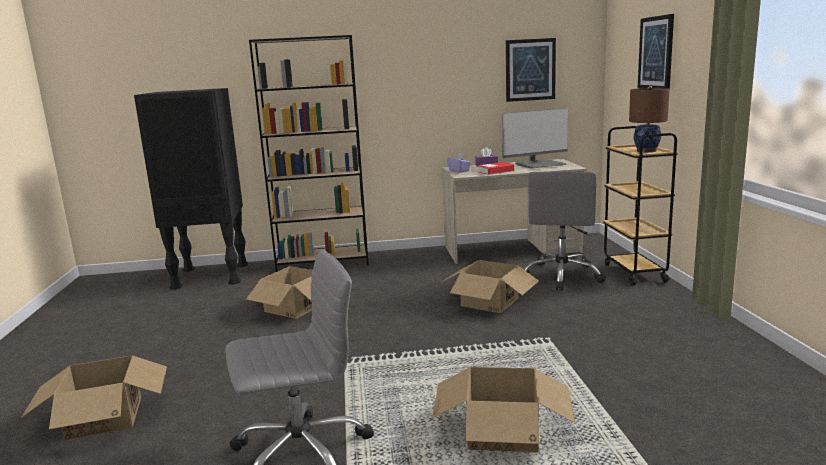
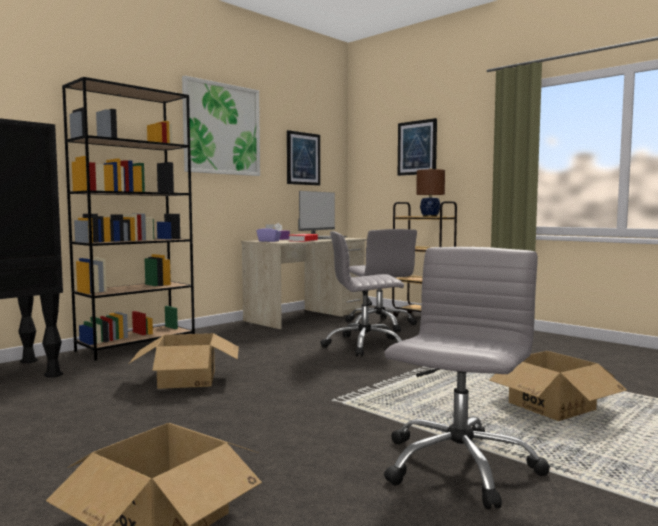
camera: 40 degrees left, 10 degrees down
(419, 53) = (222, 129): none -> picture
(490, 301) = (364, 345): cardboard box -> grey office chair

